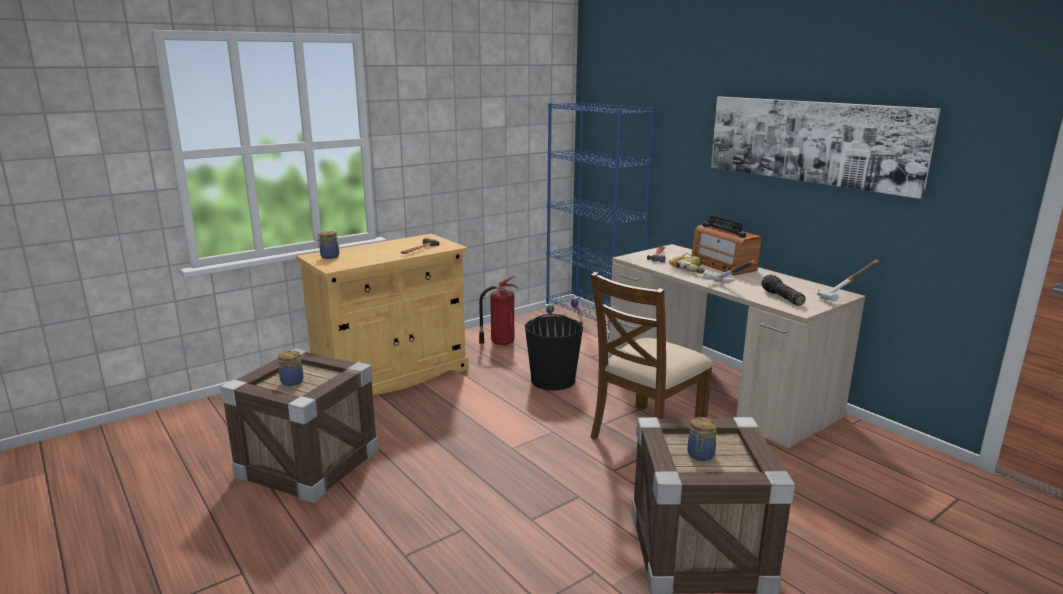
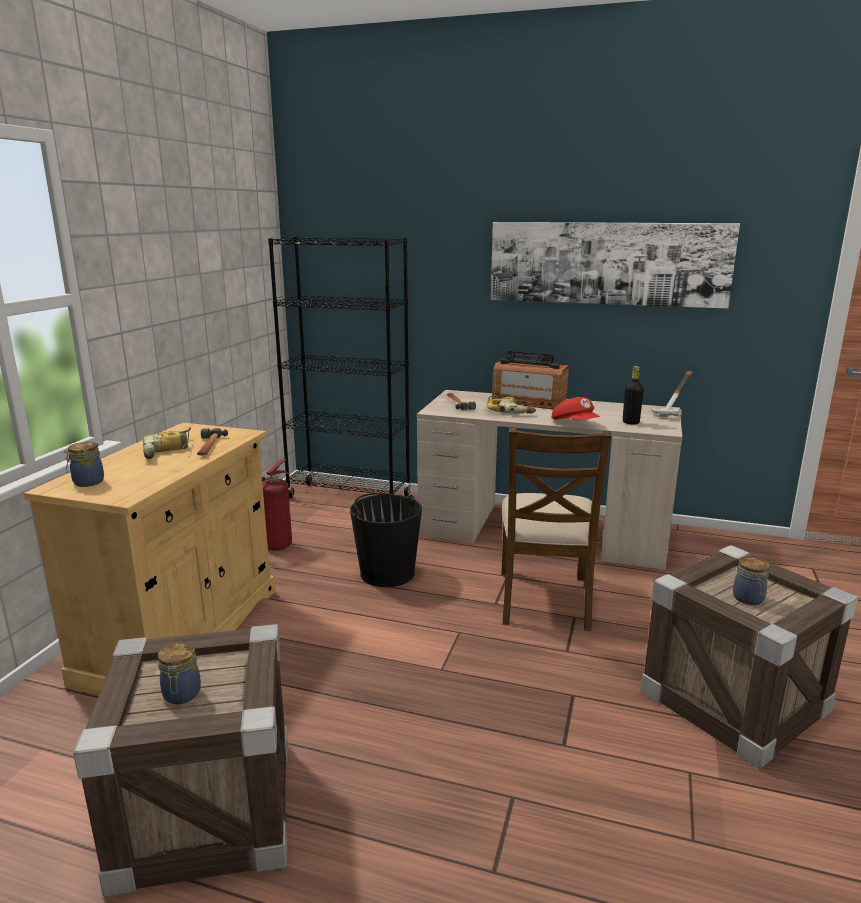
camera: 35 degrees left, 0 degrees up
(394, 248) = (168, 450): none -> power drill
(592, 323) = (349, 497): blue bookcase -> black bookcase
(726, 289) = (575, 424): hammer -> red cap
(781, 298) = (630, 422): flashlight -> black bottle

